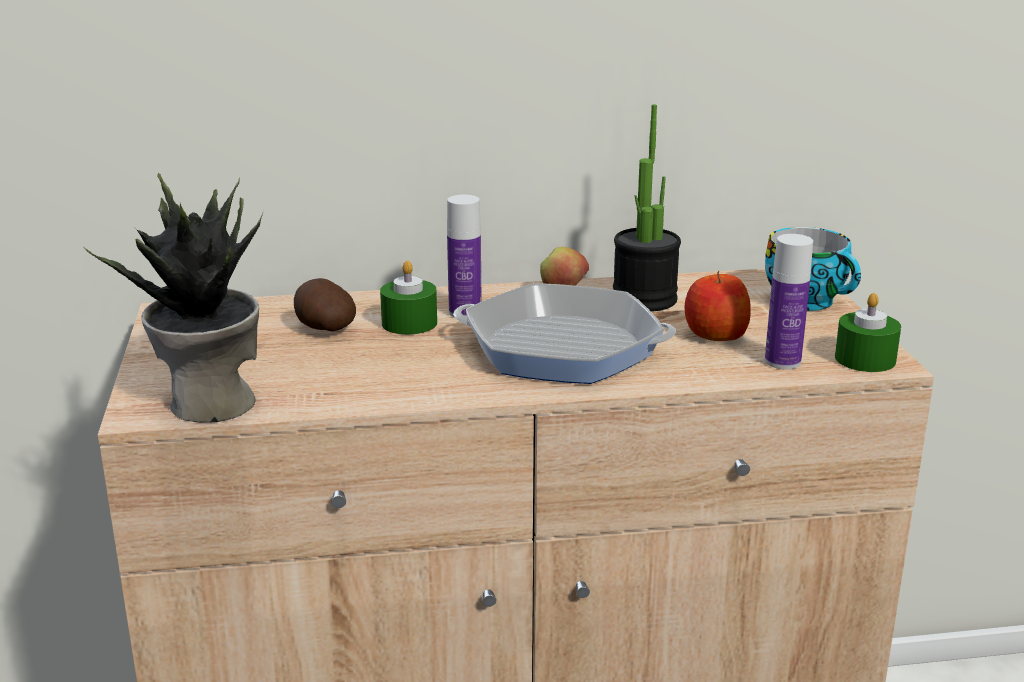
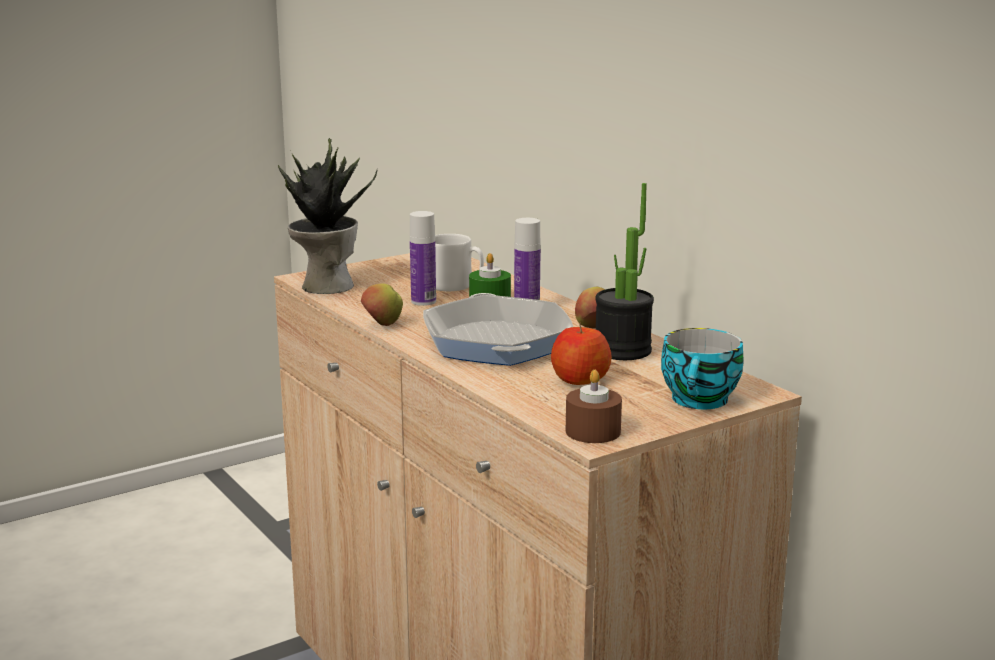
camera: 65 degrees right, 5 degrees down
(323, 329) = (455, 286): potato -> white mug
(429, 397) = (382, 324): none -> apple
(782, 361) = (552, 405): bottle -> bottle (423, 301)
(865, 359) = (593, 431): green candle -> brown candle

